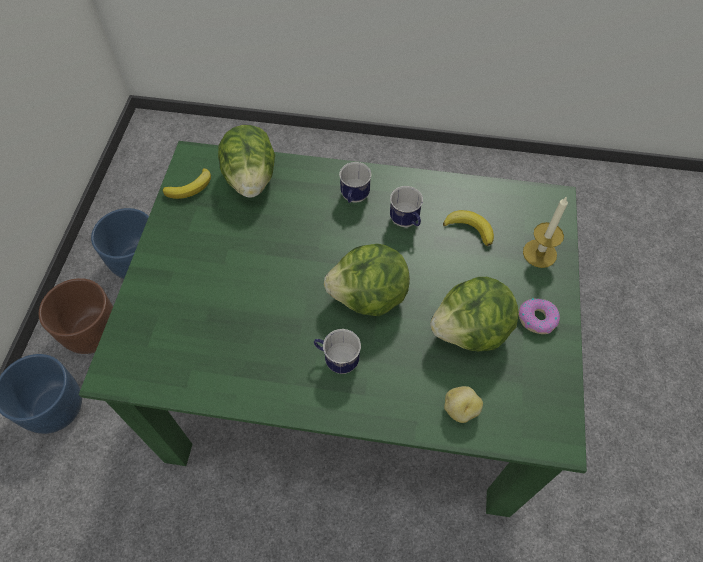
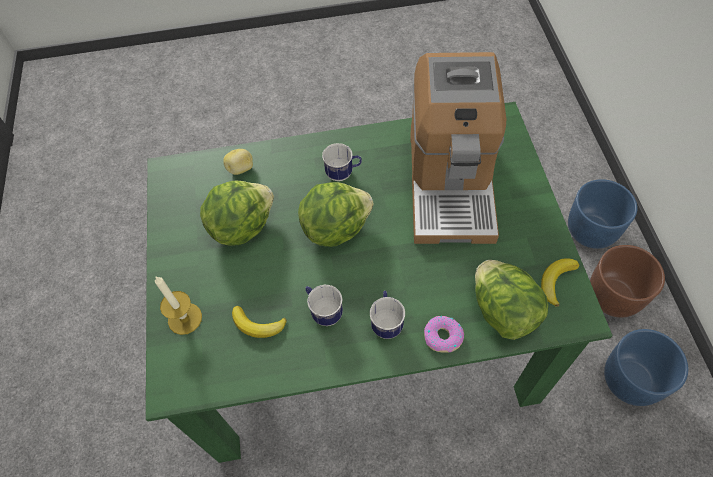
camera: 165 degrees right, 0 degrees up
(224, 308) = (450, 183): none -> coffee machine
(537, 318) = (185, 253): donut -> donut (443, 337)

